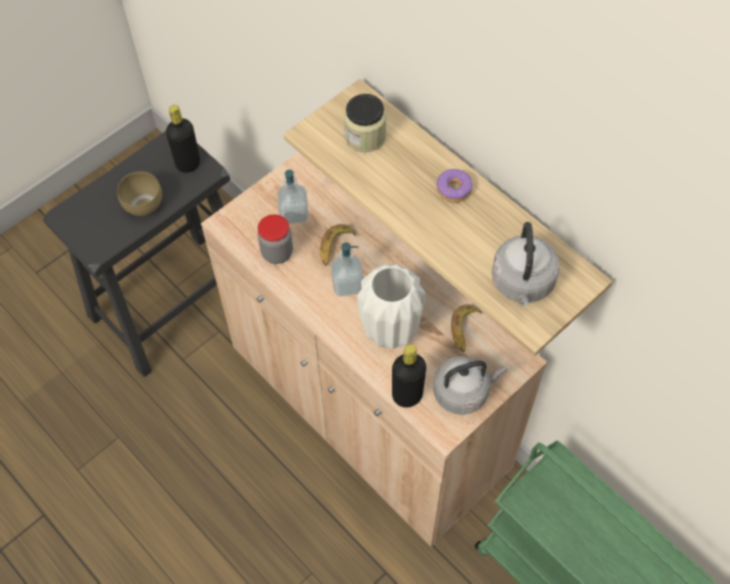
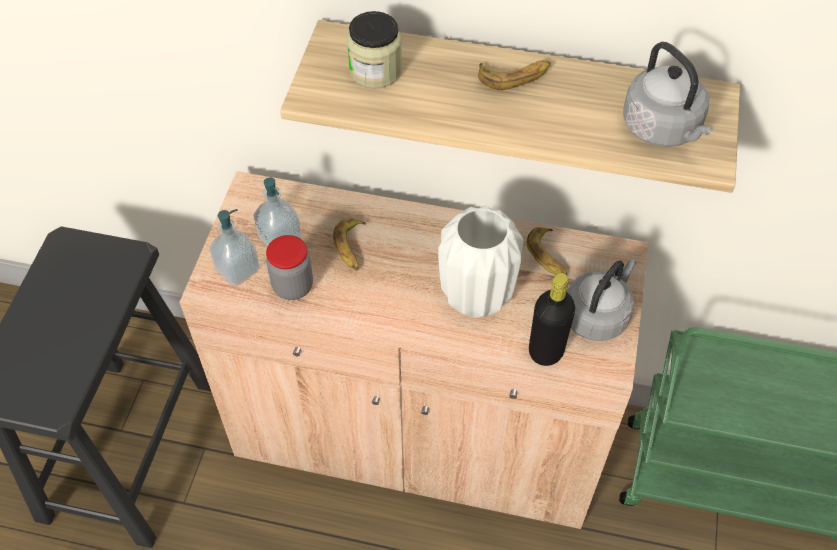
camera: 35 degrees left, 5 degrees down
(142, 204) = (76, 329): brown bowl -> none
(188, 164) = (101, 258): black bottle -> none
(347, 284) = (395, 277): soap dispenser -> soap dispenser (237, 269)
(454, 190) = (514, 77): donut -> banana

